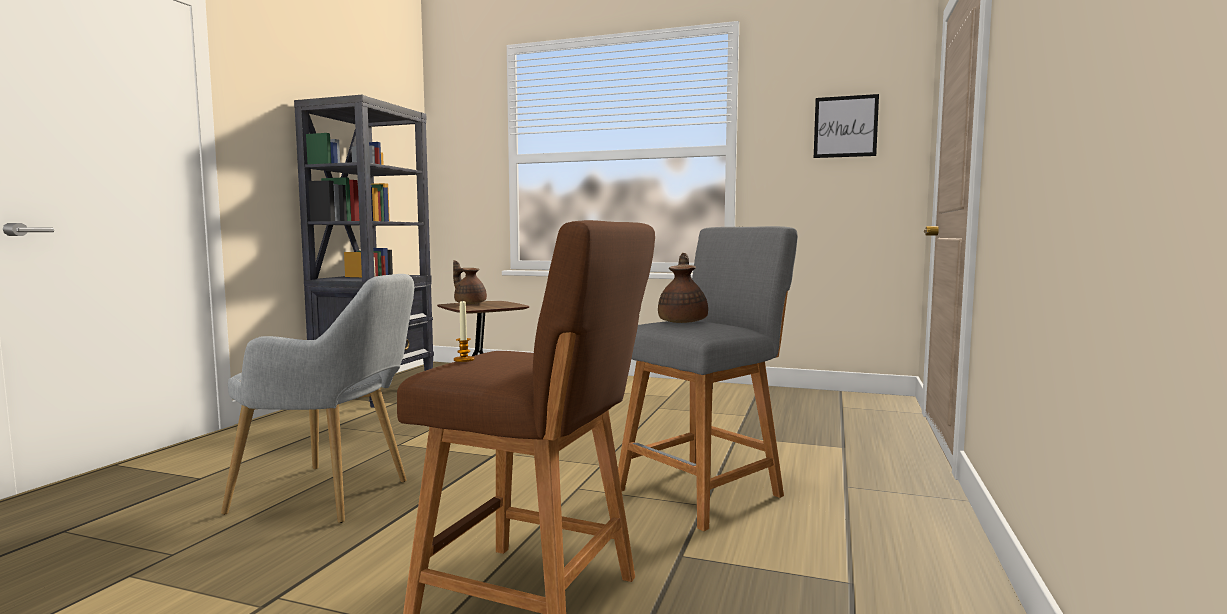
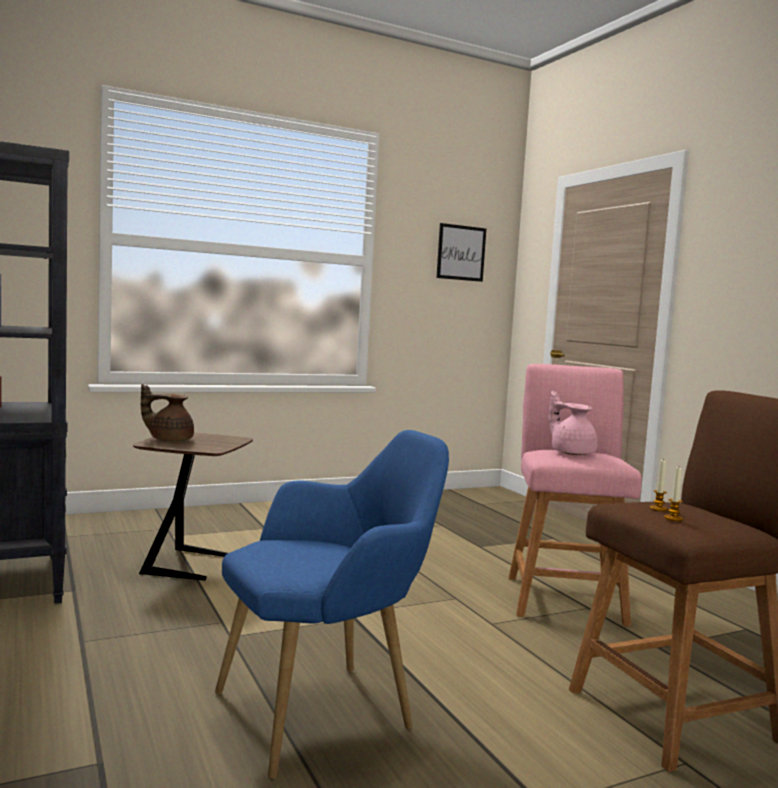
camera: 45 degrees left, 0 degrees up
(332, 496) = (327, 711): grey armchair -> blue armchair
(495, 354) = (658, 509): none -> candle
(683, 321) = (571, 453): brown teapot -> pink teapot
(704, 491) = (564, 597): grey stool -> pink stool

